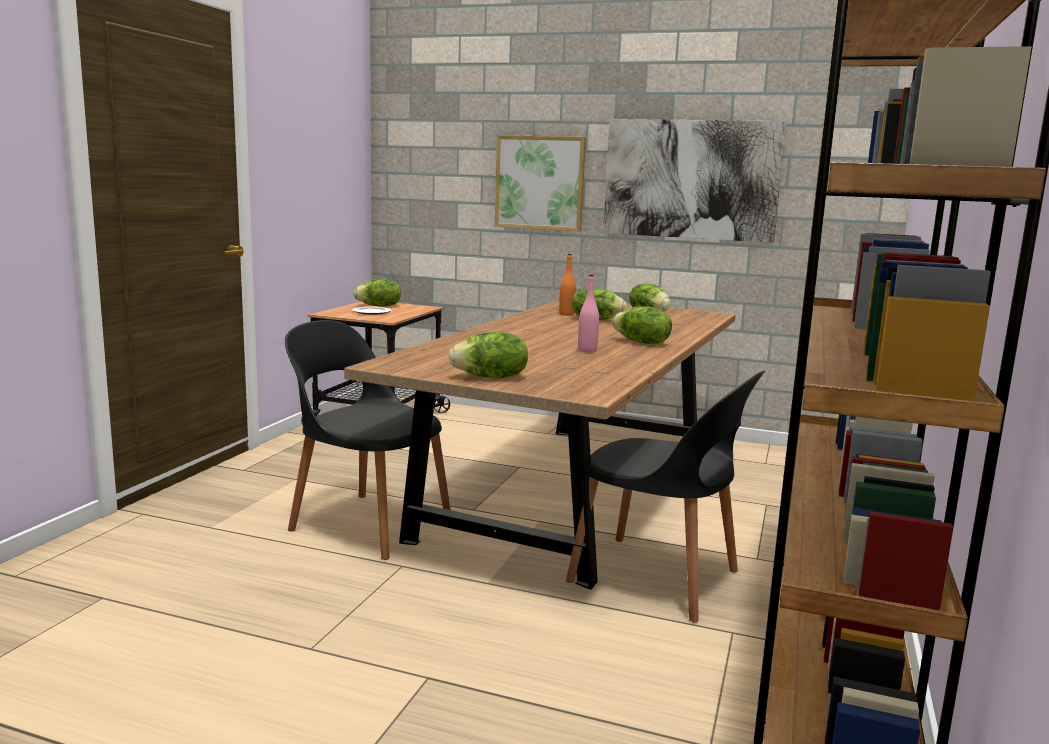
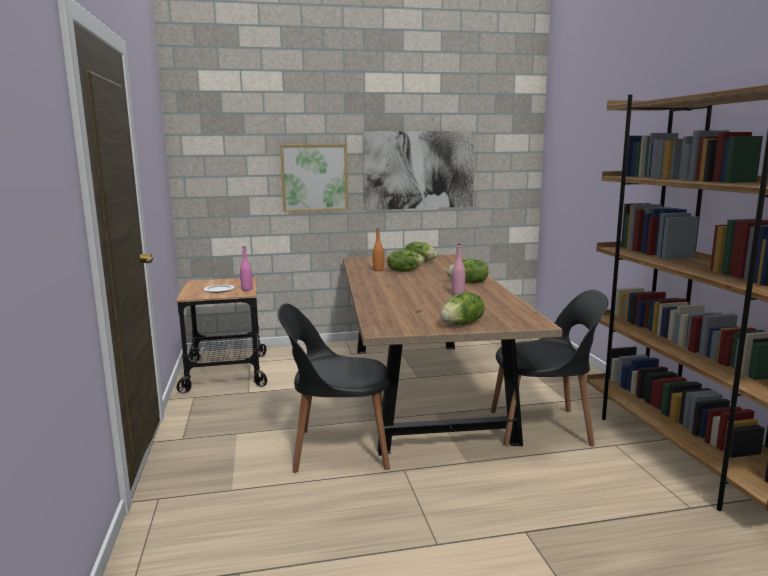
camera: 30 degrees left, 0 degrees up
(379, 306) = (211, 284): lettuce -> none
(399, 316) = (247, 289): none -> pink bottle

